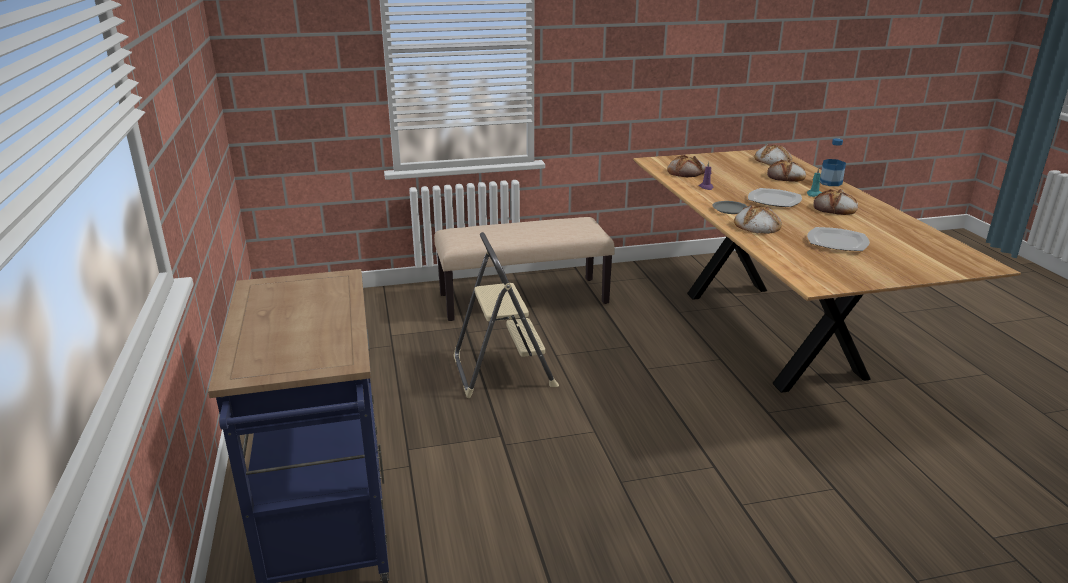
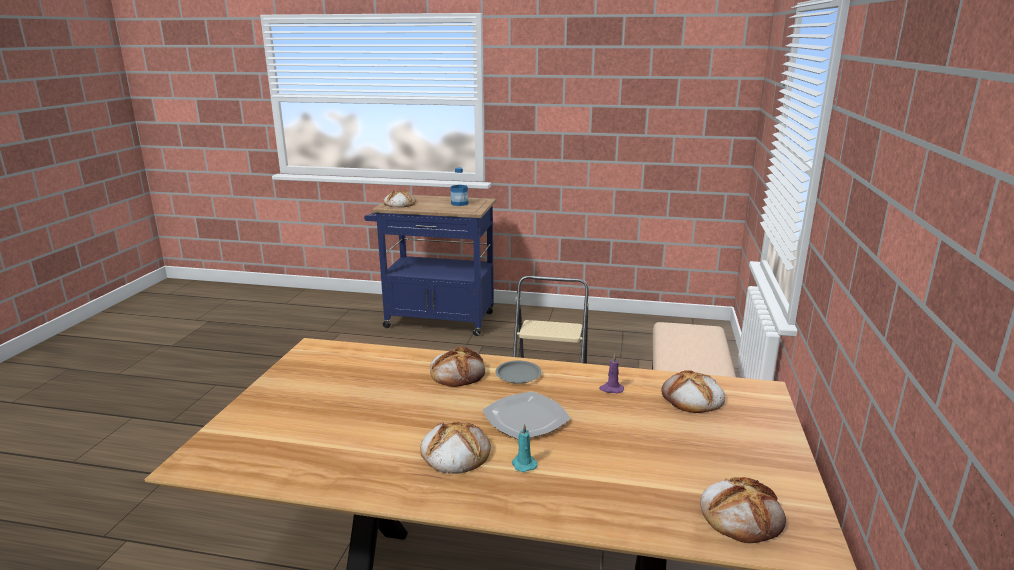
camera: 115 degrees right, 5 degrees down
(786, 176) = (627, 481): bread -> bread (399, 204)
(830, 183) = (565, 514): bottle -> bottle (459, 203)
(836, 241) = (367, 399): plate -> none

